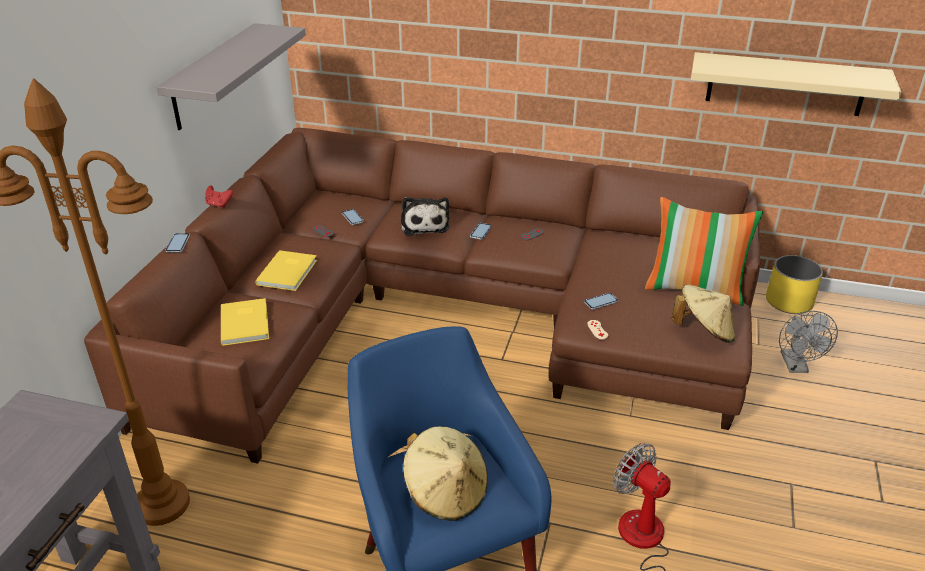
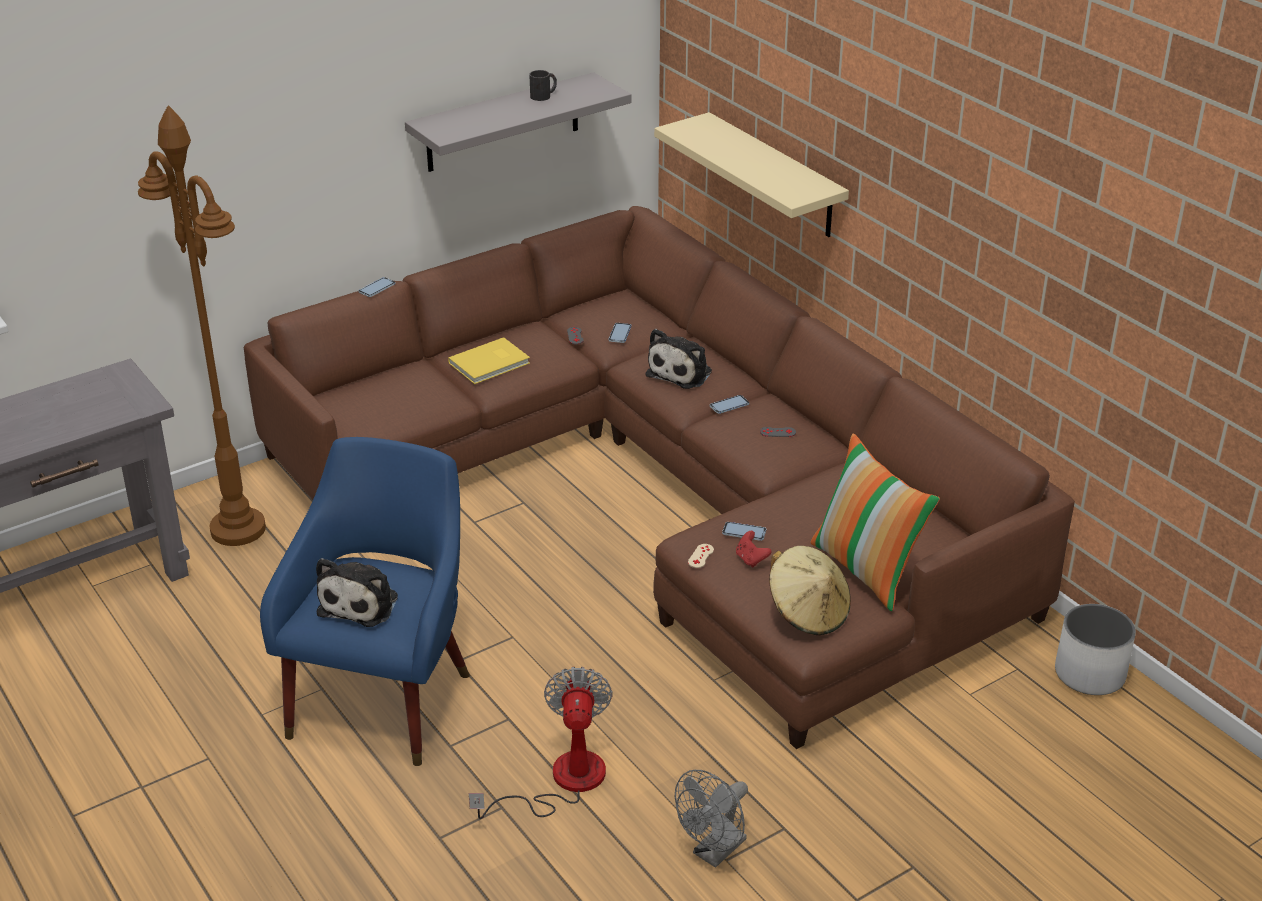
camera: 40 degrees right, 0 degrees up
(219, 204) = (455, 263): red game controller -> red game controller (751, 559)
(243, 43) = (544, 95): none -> black mug
(246, 323) = (399, 394): yellow book -> none
(446, 492) = (361, 602): beige hat -> plush toy
(785, 84) = (1119, 355): beige shelf -> beige shelf (774, 176)
(789, 302) = (1090, 674): yellow planter -> white planter
(796, 366) = (977, 739): grey fan -> grey fan (714, 852)

